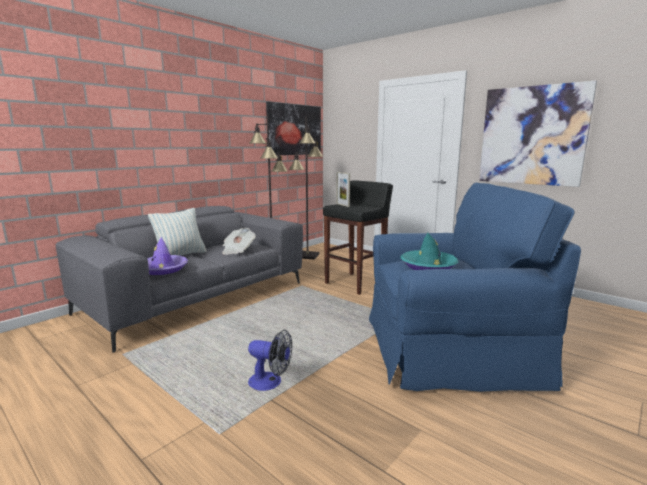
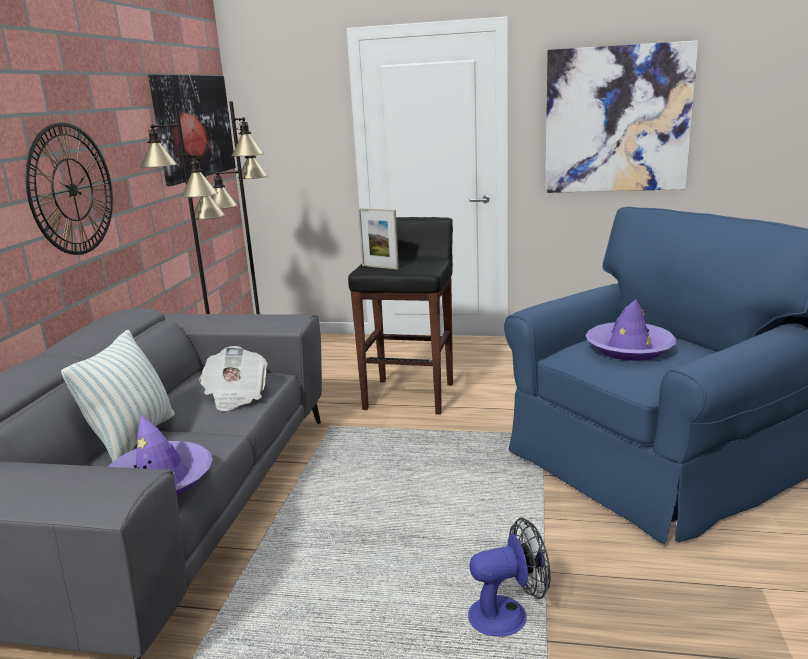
camera: 30 degrees left, 5 degrees up
(205, 147) = (72, 189): none -> wall clock
(428, 266) = (629, 349): turquoise hat -> purple hat

